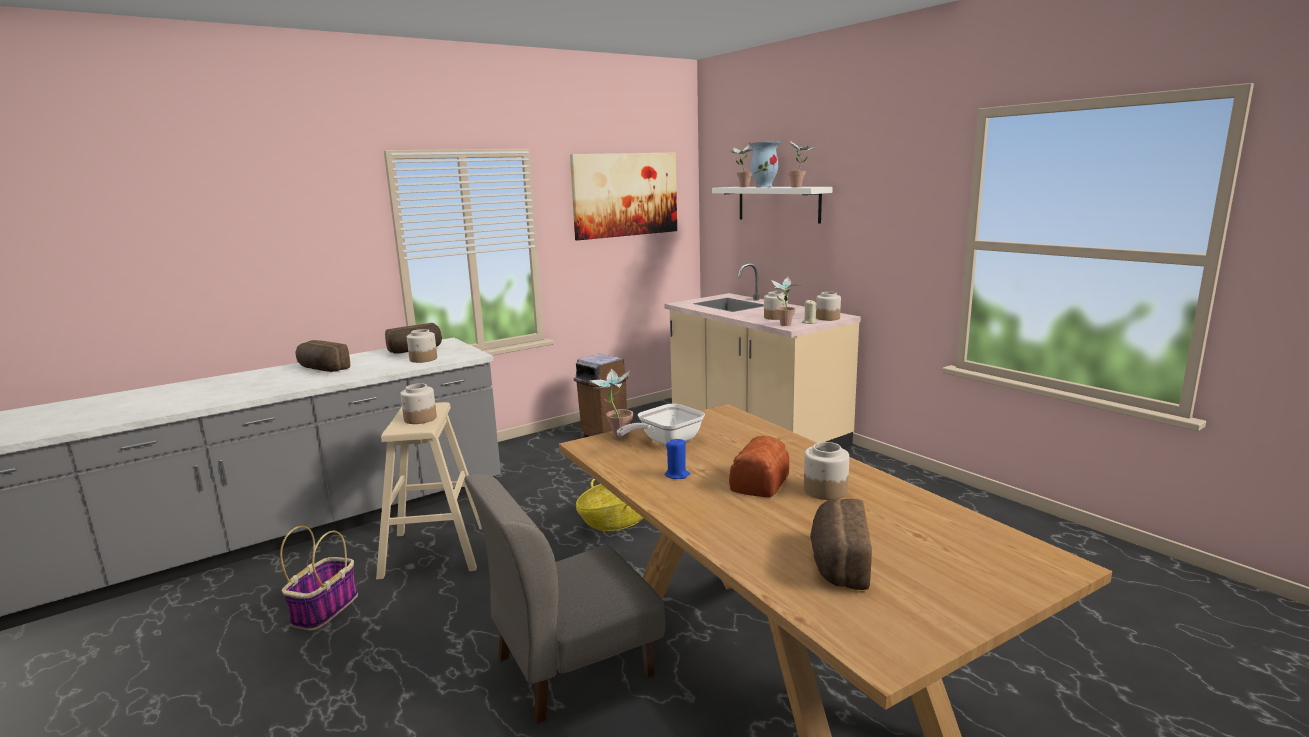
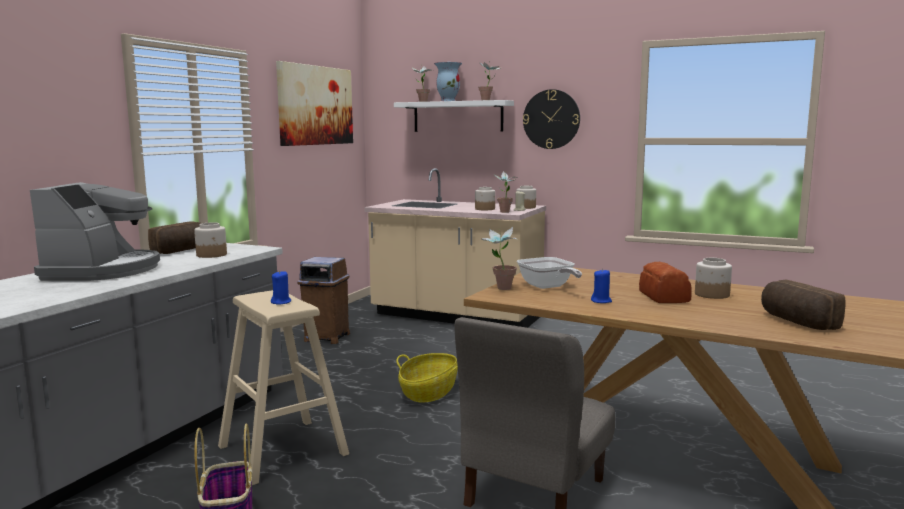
camera: 30 degrees left, 5 degrees down
(322, 369) = (103, 270): bread -> coffee machine
(420, 419) = (281, 302): jar -> blue candle
(665, 442) = (547, 287): frying pan -> frying pan turned 45 degrees counterclockwise
(870, 211) = (551, 119): none -> wall clock

